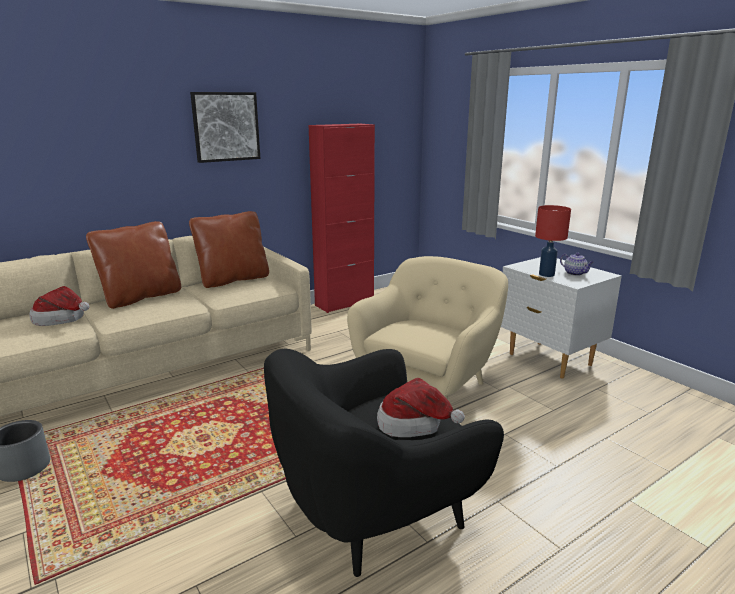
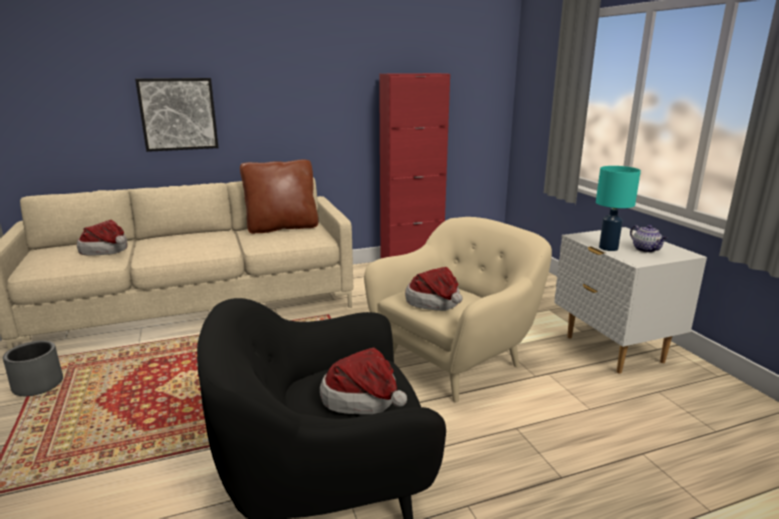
camera: 15 degrees right, 0 degrees up
(141, 297) = (187, 237): brown pillow -> none
(226, 126) = (290, 73): picture -> picture (178, 114)
(419, 336) = (435, 303): none -> hat
(546, 274) = (607, 248): red table lamp -> turquoise table lamp

